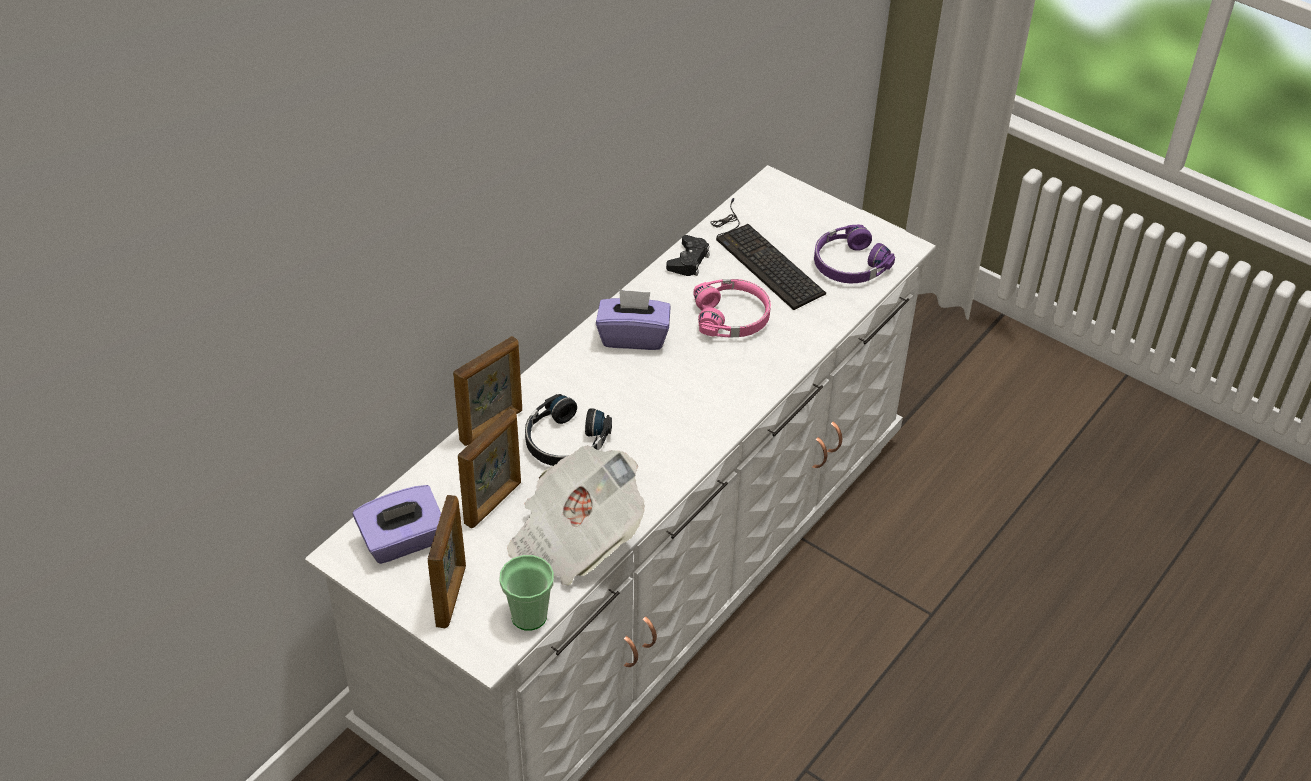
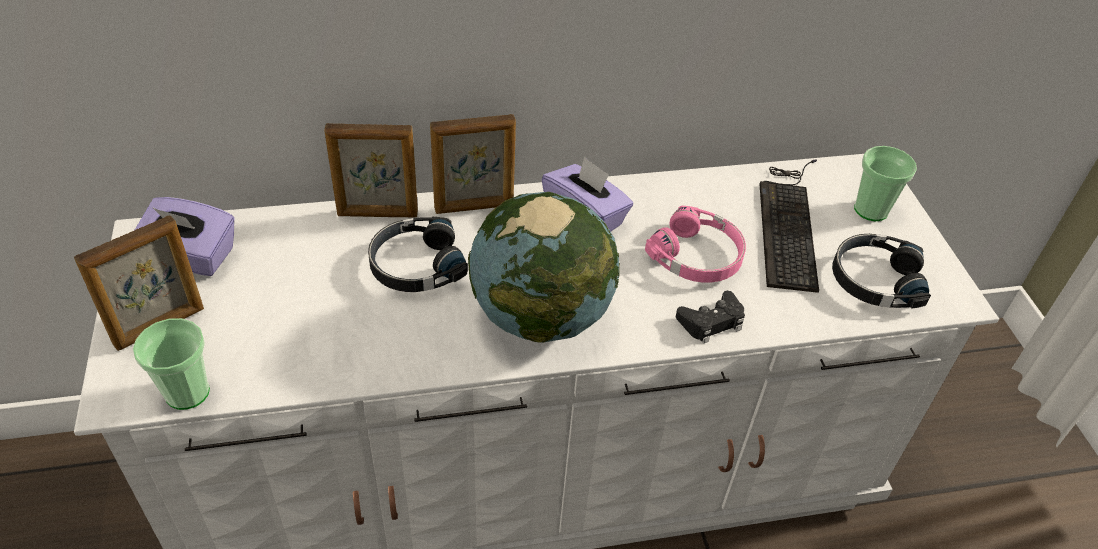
camera: 40 degrees right, 0 degrees up
(494, 503) = (295, 275): picture frame -> picture frame (474, 207)
(574, 538) = (314, 352): newspaper -> none
(685, 419) = (542, 317): none -> globe
(688, 261) = (712, 187): black game controller -> black game controller (711, 322)
(801, 215) = (871, 210): none -> cup
(848, 264) = (874, 280): purple headphones -> black headphones

